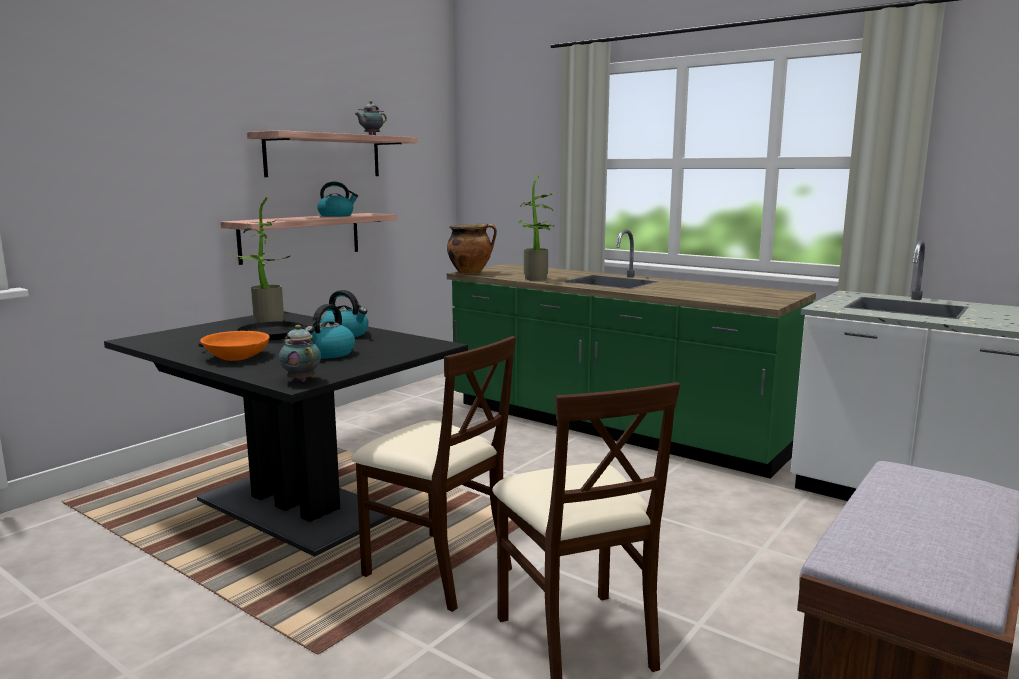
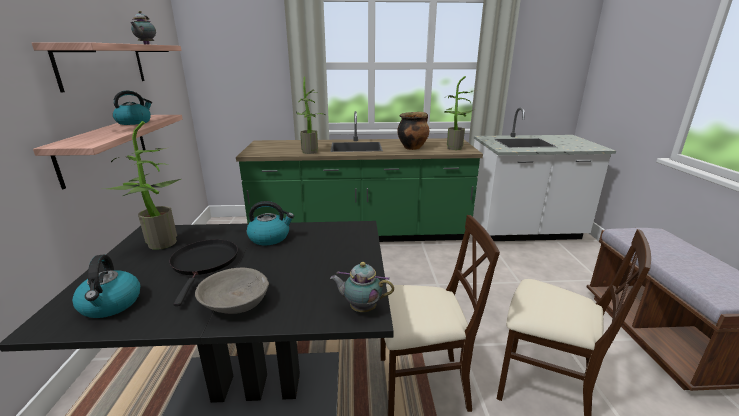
camera: 40 degrees left, 10 degrees up
(237, 356) = (235, 302): orange bowl -> grey bowl
(328, 354) = (308, 266): kettle -> kettle (111, 304)
(471, 272) = (252, 153): cooking pot -> cooking pot (412, 147)
(749, 299) = (454, 148): none -> potted plant

